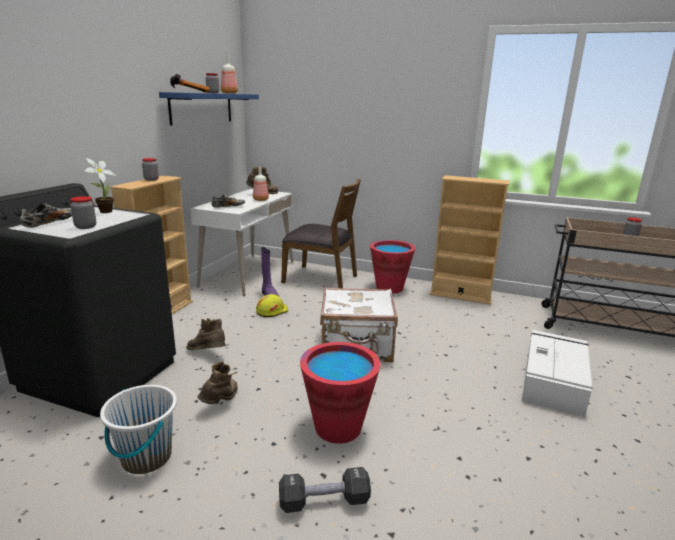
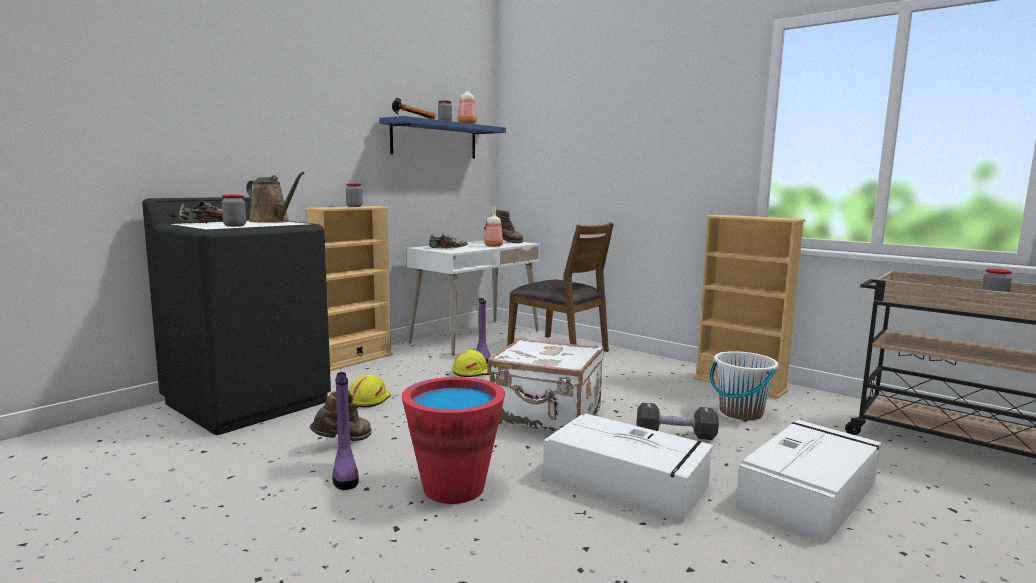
camera: 20 degrees right, 10 degrees down
(104, 212) = (272, 221): potted plant -> brown watering can
(146, 457) = (228, 475): white bucket -> white bucket (740, 412)
(208, 353) = (368, 400): brown boot -> yellow hard hat
(245, 433) = (345, 473): none -> purple boot
(324, 501) = (374, 552): black dumbbell -> black dumbbell (675, 434)
(389, 288) = (642, 366): red bucket -> none
(448, 396) = (627, 483): none -> white storage box

